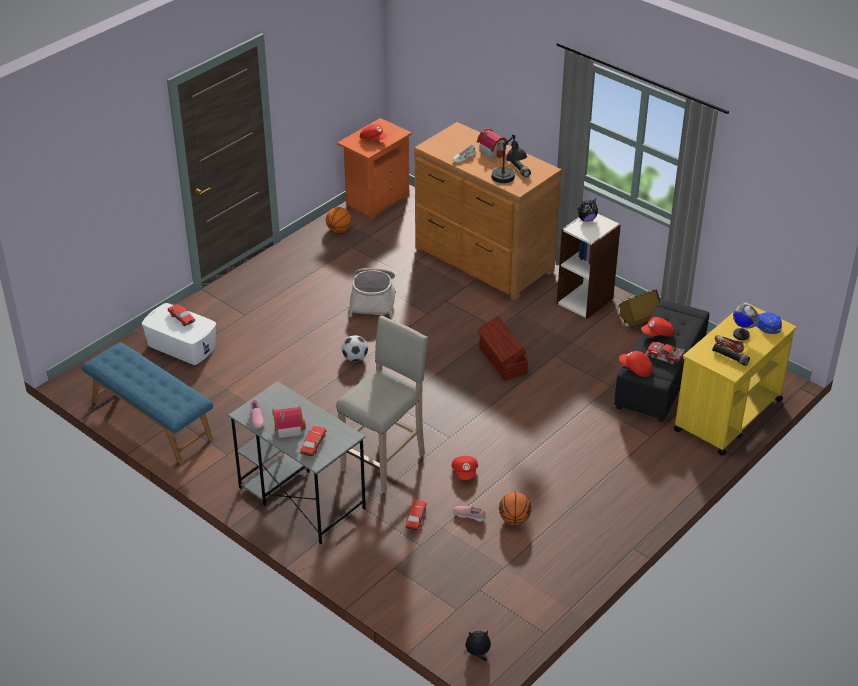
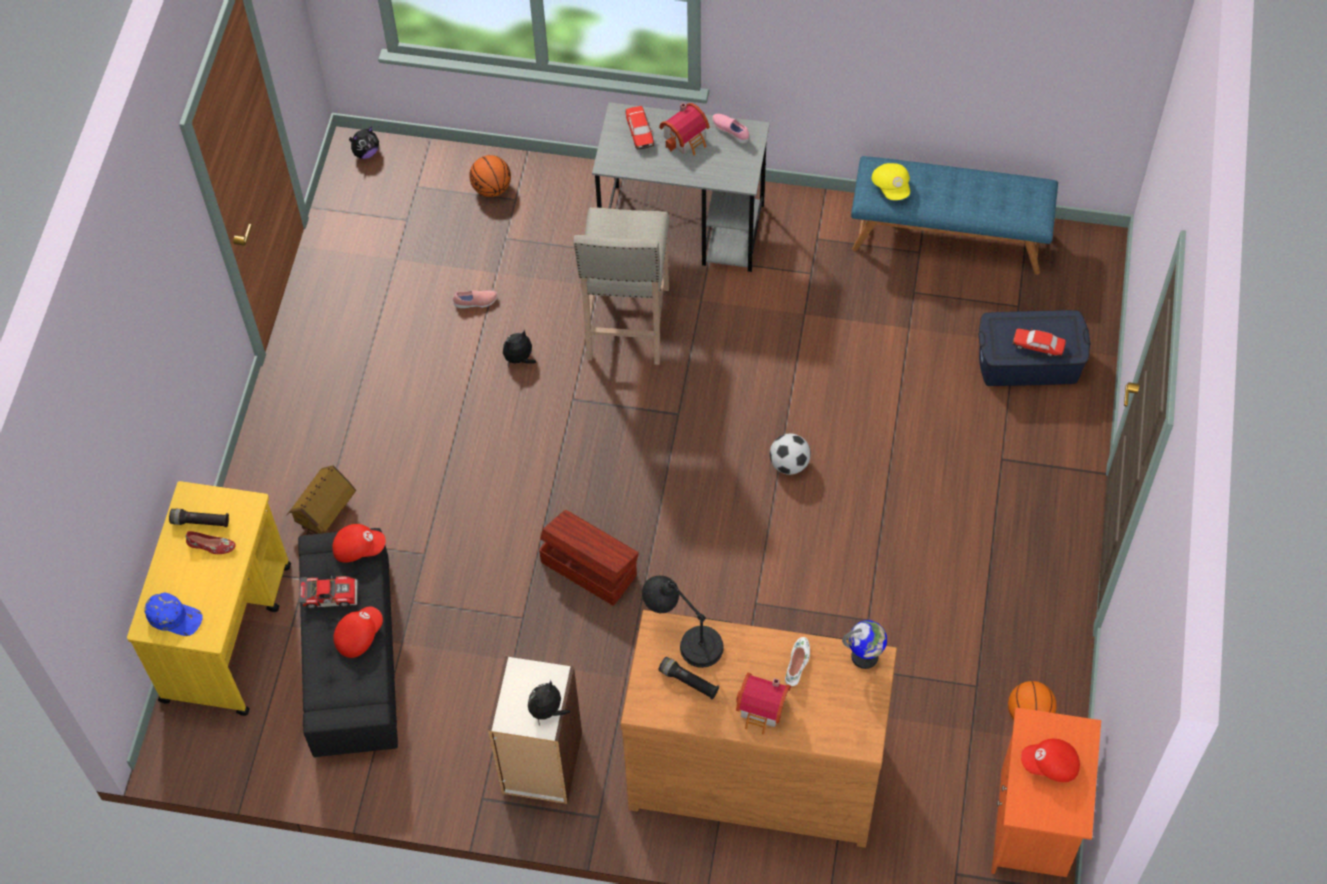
camera: 150 degrees right, 20 degrees up
(178, 397) = (892, 187): none -> yellow cap
(182, 345) = (1029, 363): white storage box -> blue storage box
(373, 299) = (852, 588): basket -> none
(416, 518) = (534, 269): toy car -> none
(465, 472) = (519, 359): red cap -> plush toy
(514, 519) = (421, 324): basketball -> basketball (492, 188)
(639, 321) = (436, 761): toy house -> toy house (325, 515)
(741, 335) = (201, 577): globe -> globe (865, 657)

